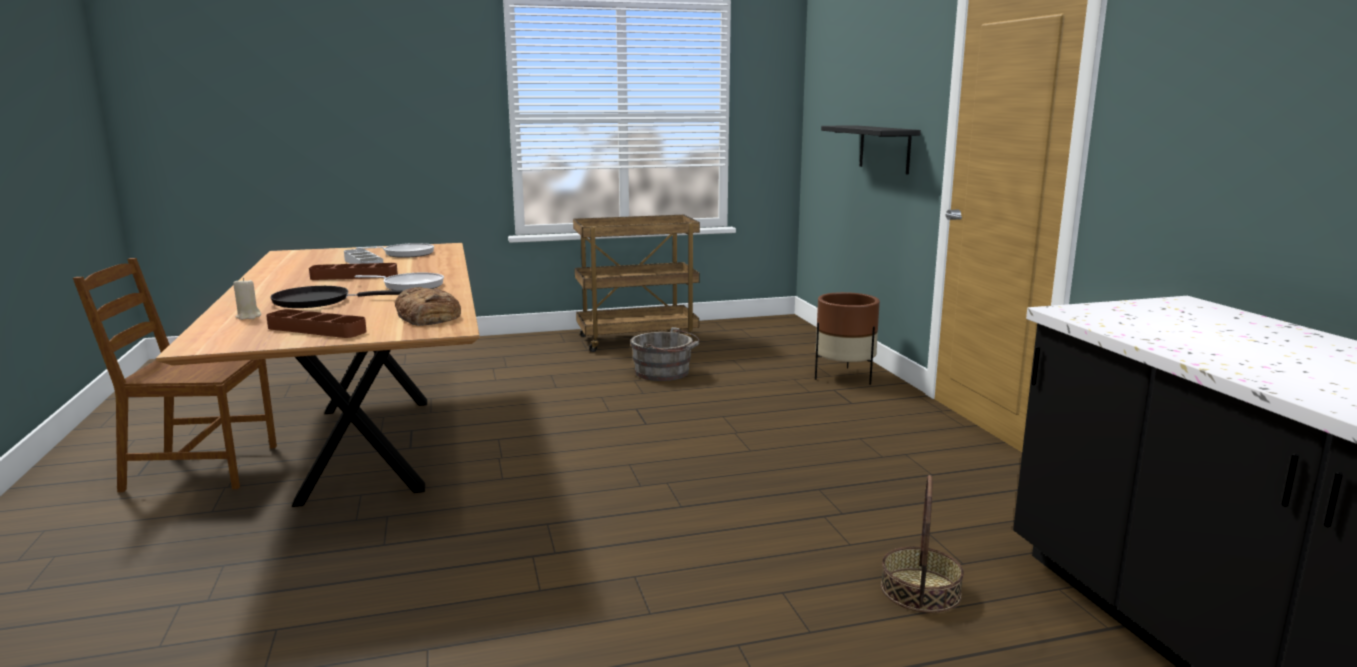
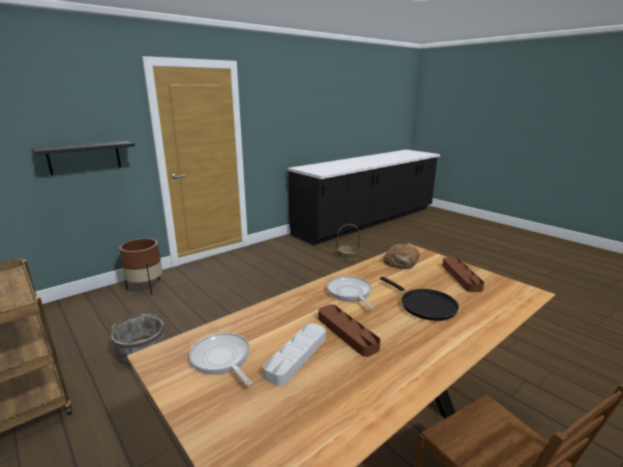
camera: 115 degrees left, 5 degrees up
(248, 317) = (482, 310): beige candle -> none

